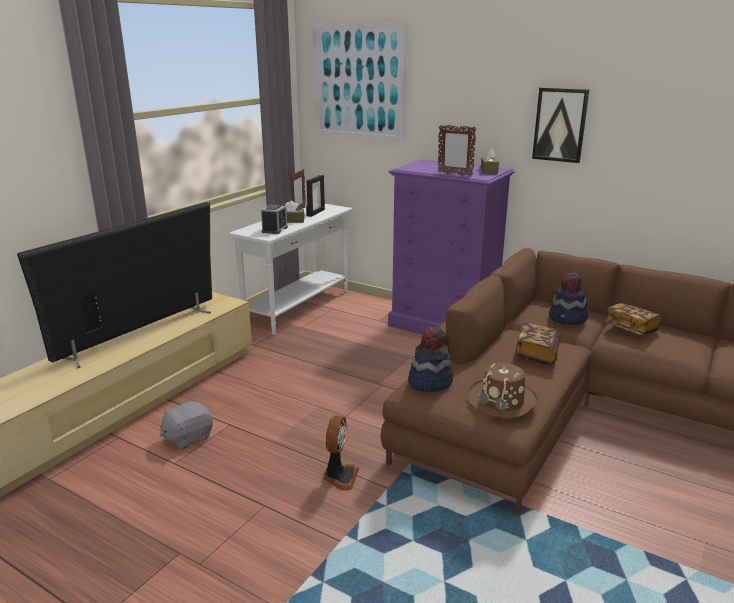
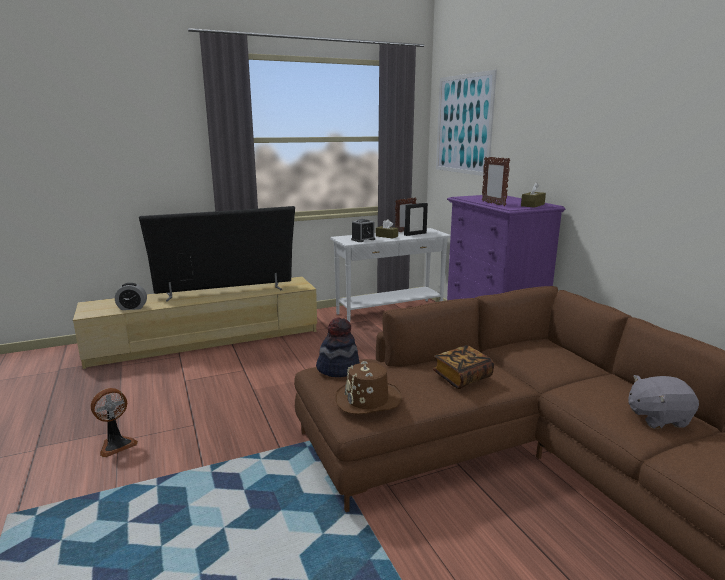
camera: 35 degrees right, 5 degrees down
(42, 391) = (132, 308): none -> alarm clock
(188, 437) = (211, 369): grey plush toy -> grey plush toy (657, 418)
(339, 476) = (260, 427): fan -> fan (116, 445)
(560, 125) = (607, 161): picture -> none
(568, 319) = (545, 360): hat -> none
(631, 329) = (603, 387): book -> none

